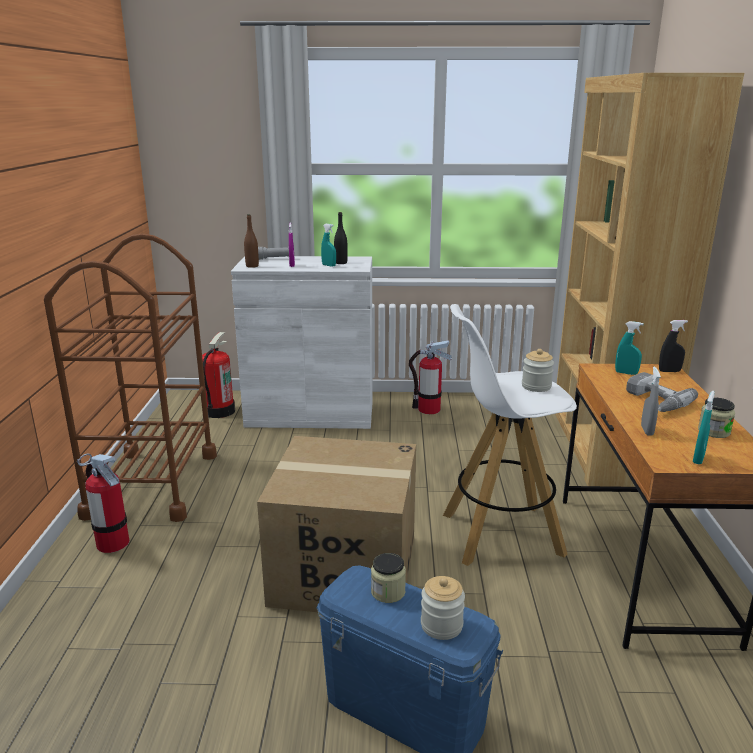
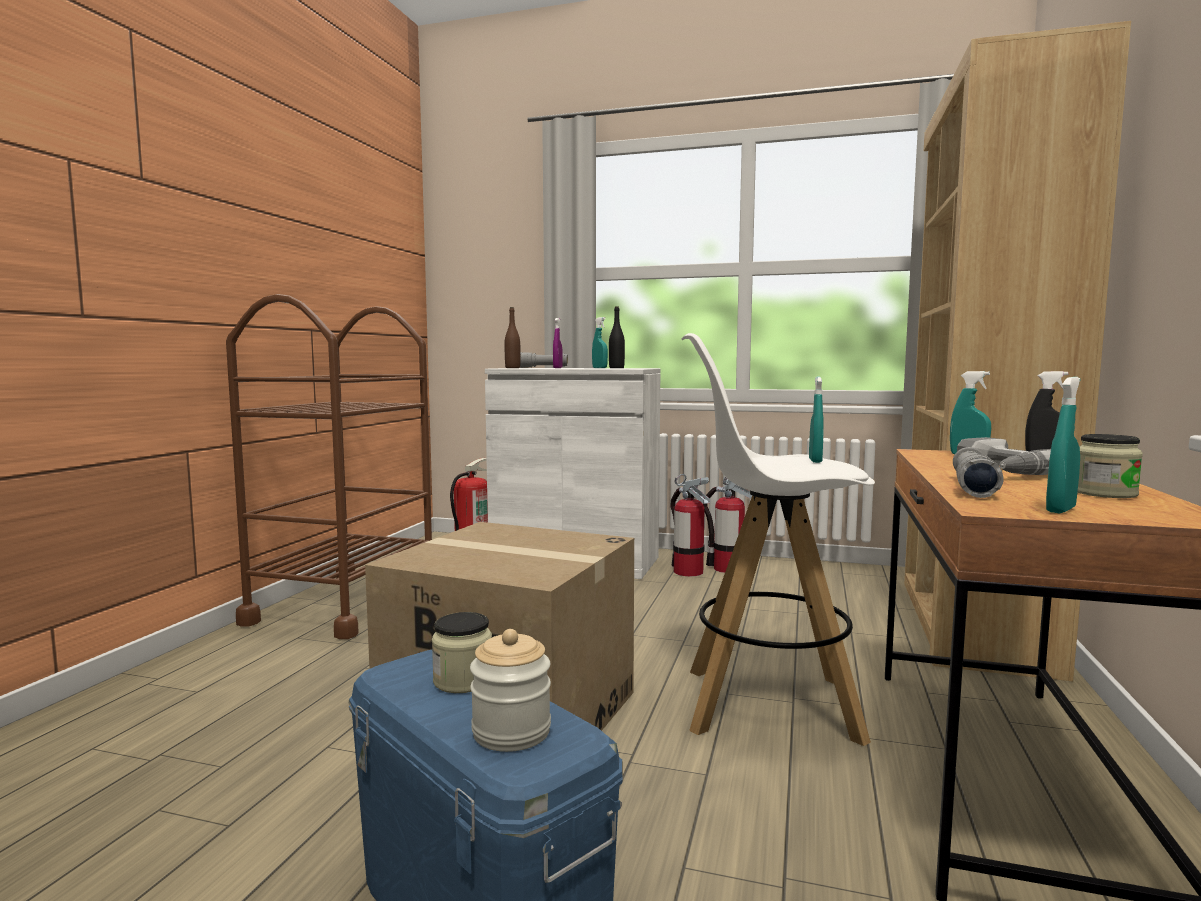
camera: 15 degrees right, 15 degrees down
(112, 543) = (250, 650): fire extinguisher -> fire extinguisher (687, 571)
(536, 386) = (815, 461): jar -> turquoise spray bottle
(647, 430) = (973, 487): grey spray bottle -> grey flashlight

